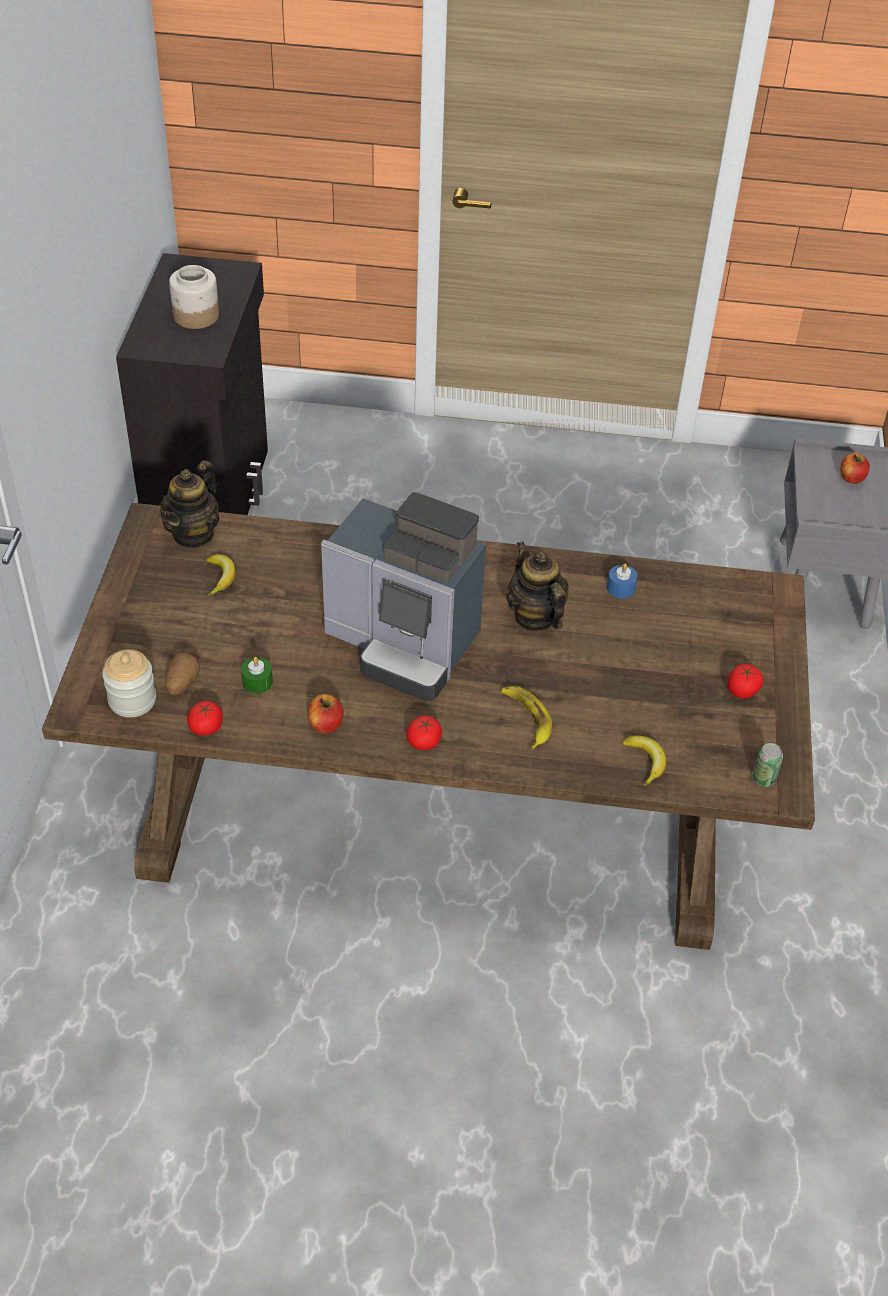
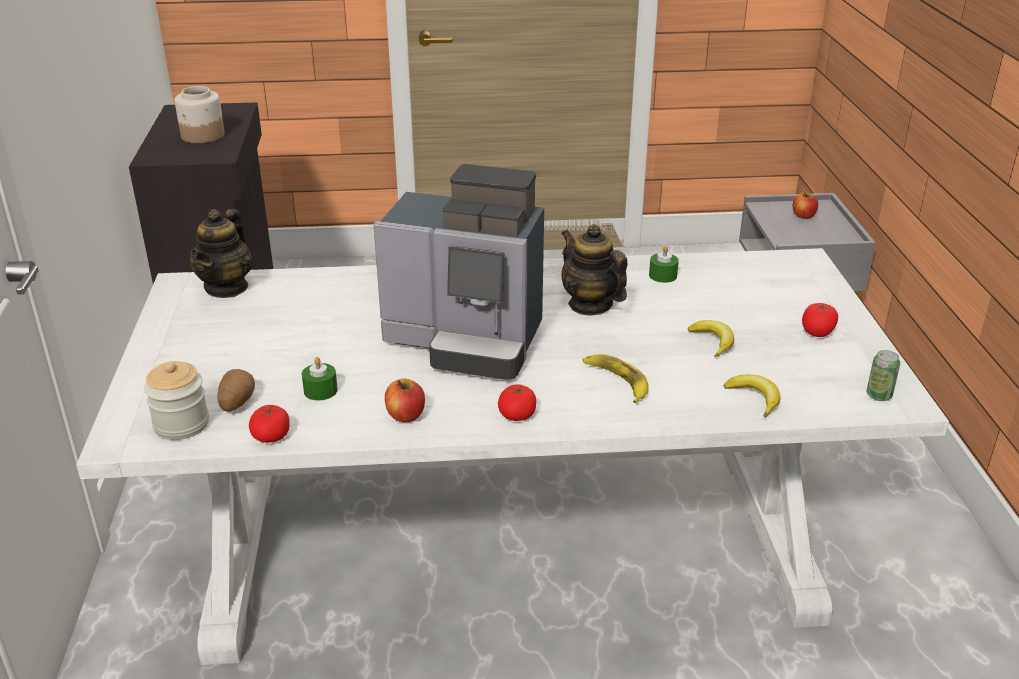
camera: 10 degrees left, 15 degrees down
(221, 577) = (262, 315): banana -> banana (713, 342)
(438, 804) = (510, 540): brown dining table -> white dining table
(621, 588) = (662, 275): blue candle -> green candle

